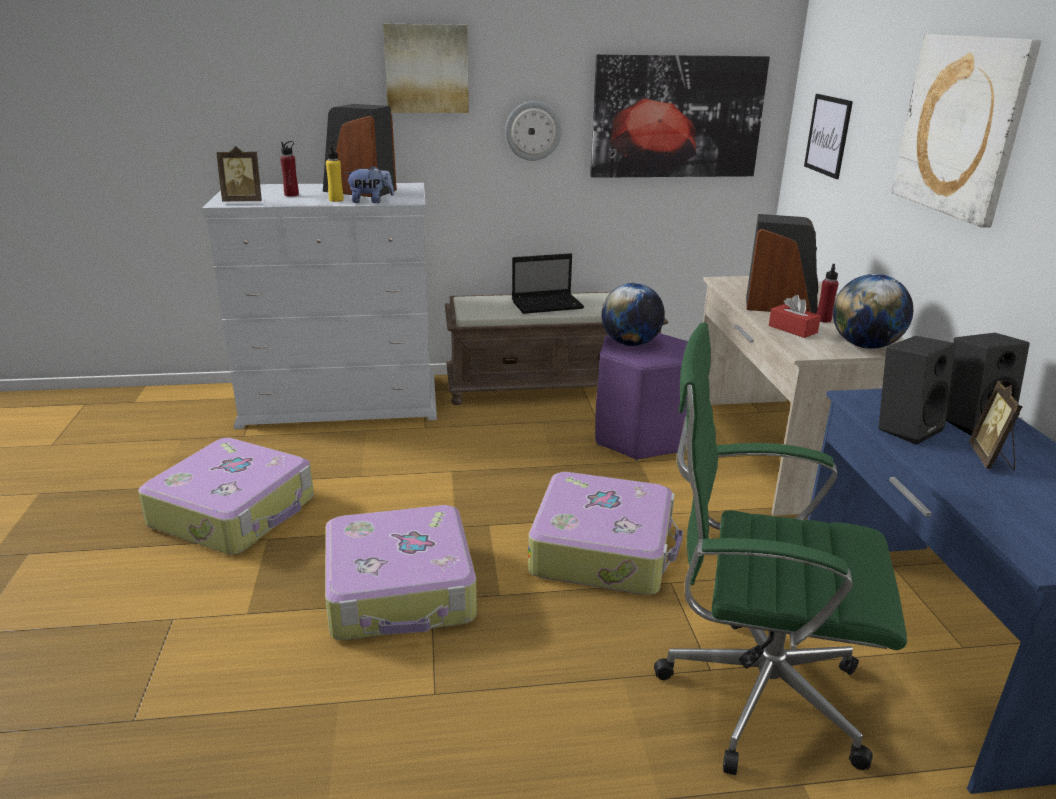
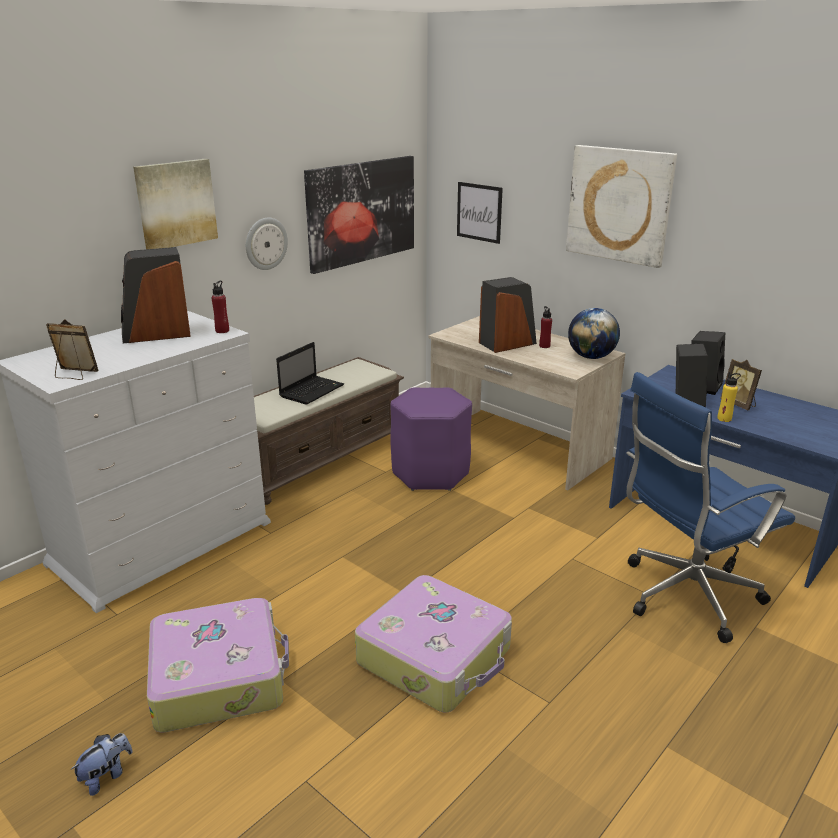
camera: 40 degrees left, 0 degrees up
(243, 201) = (75, 375): picture frame -> picture frame turned 120 degrees counterclockwise
(291, 195) = (103, 355): red bottle -> red bottle (222, 331)
(336, 200) = (161, 349): yellow bottle -> yellow bottle (724, 419)
(370, 201) = (196, 342): plush toy -> plush toy (106, 776)
(603, 549) = (512, 558): suitcase -> none
(630, 344) = (419, 402): globe -> none
(752, 694) = (684, 597): green office chair -> blue office chair
(792, 329) = (541, 358): red tissue box -> none

